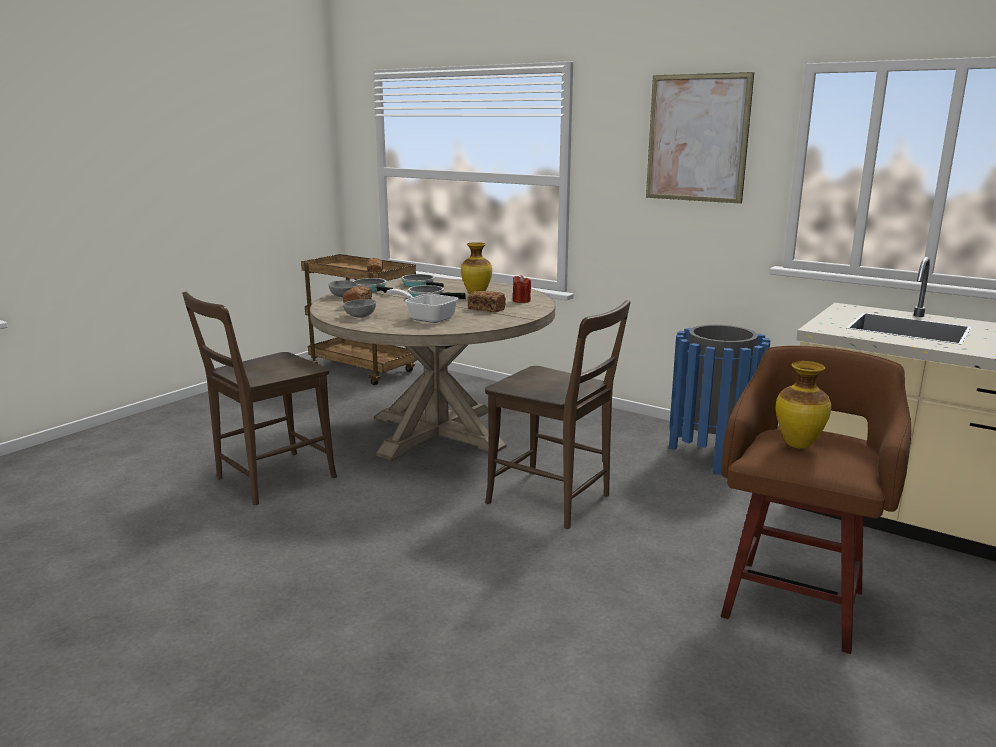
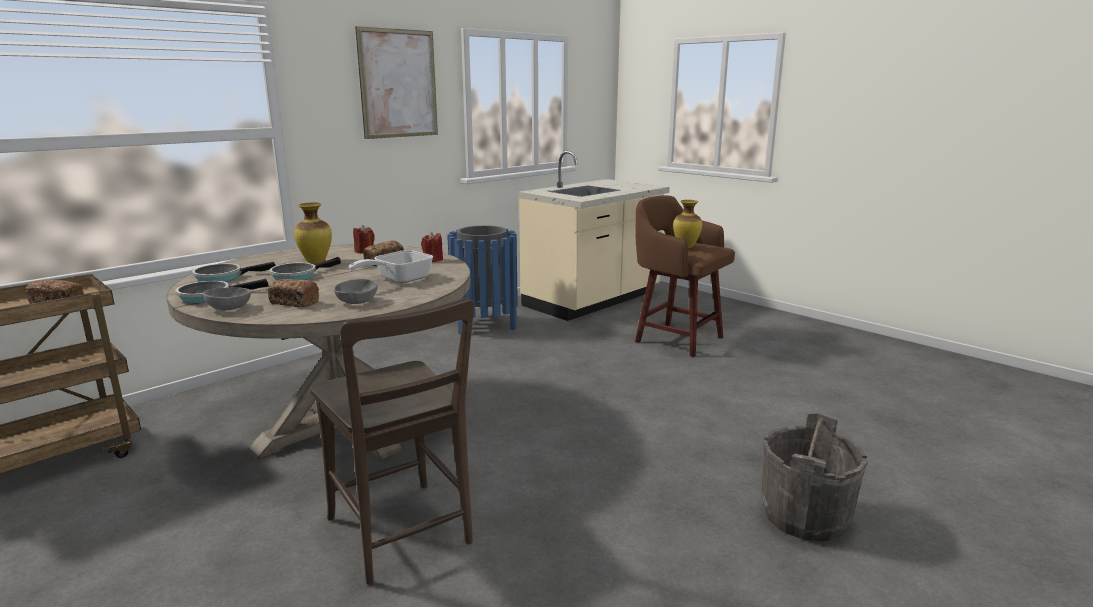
camera: 80 degrees left, 0 degrees up
(260, 688) = (805, 516): none -> grey bucket
(501, 320) = (433, 260): none -> red candle
(554, 501) = (533, 383): brown chair -> none

